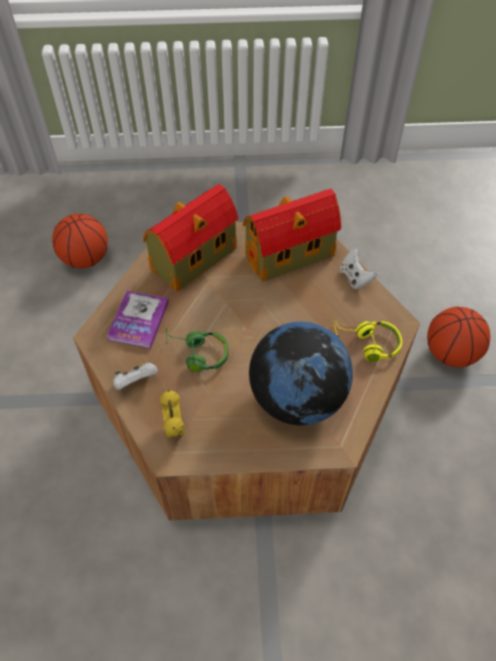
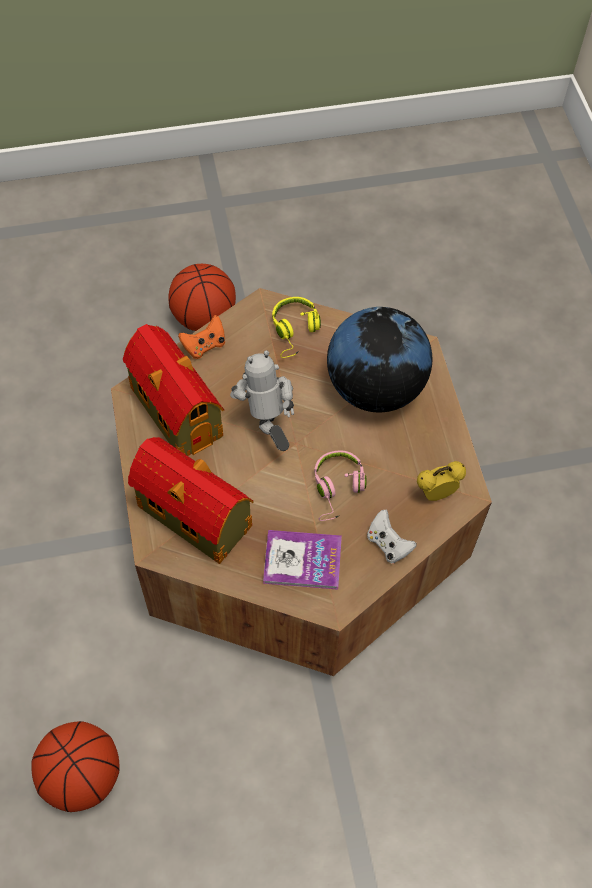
camera: 100 degrees left, 5 degrees up
(197, 353) = (338, 488): green headphones -> pink headphones
(264, 311) = (267, 429): none -> toy robot
(354, 278) = (204, 346): white game controller -> orange game controller

